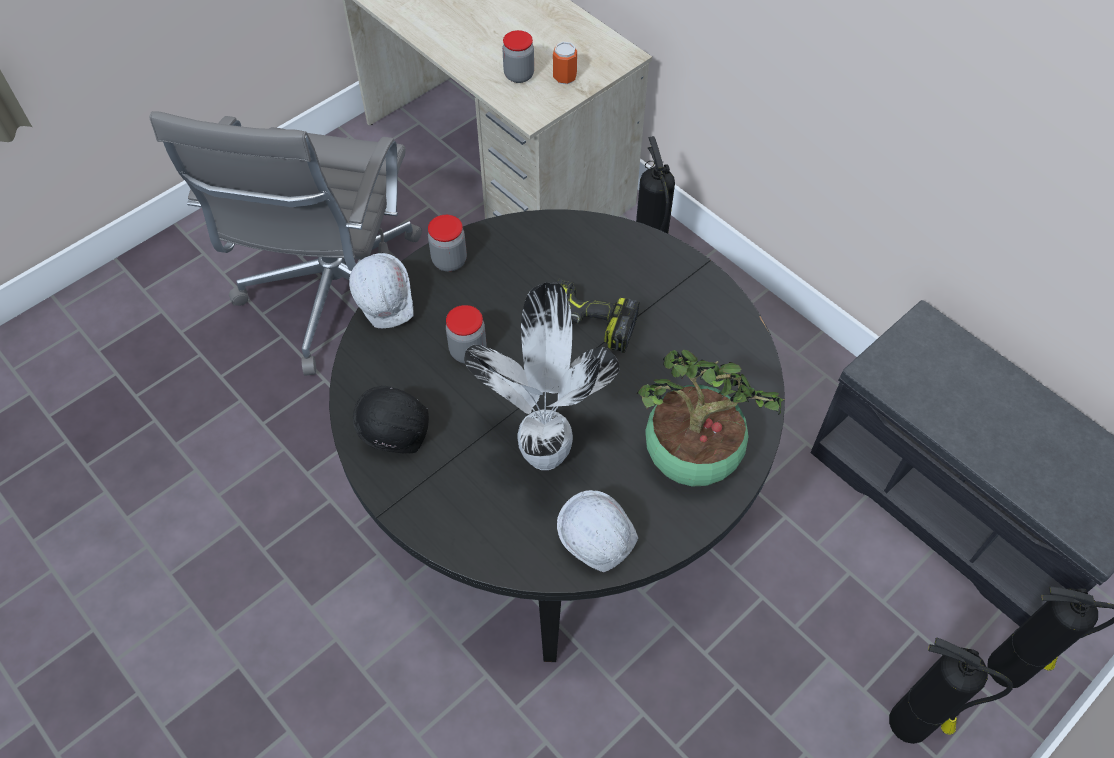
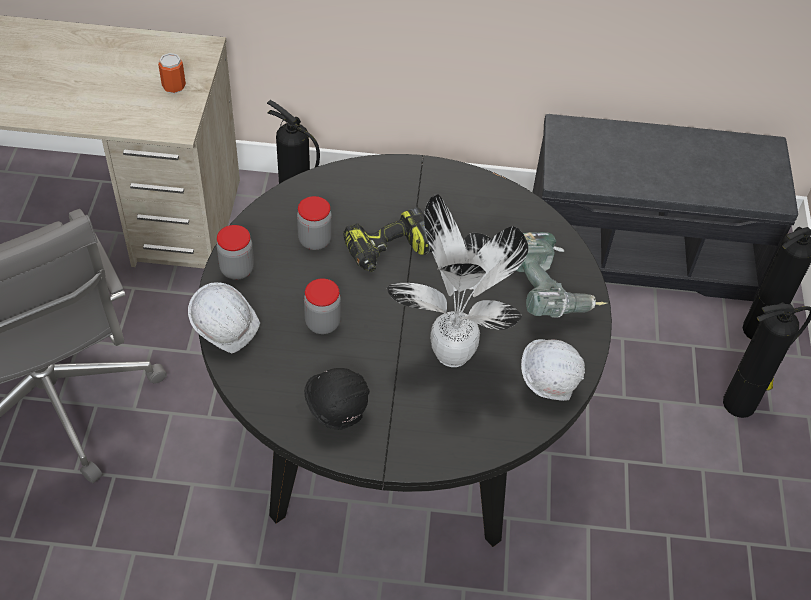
camera: 45 degrees left, 5 degrees down
(519, 75) = (134, 104): jar -> jar (315, 240)
(693, 460) = (549, 291): potted plant -> power drill

